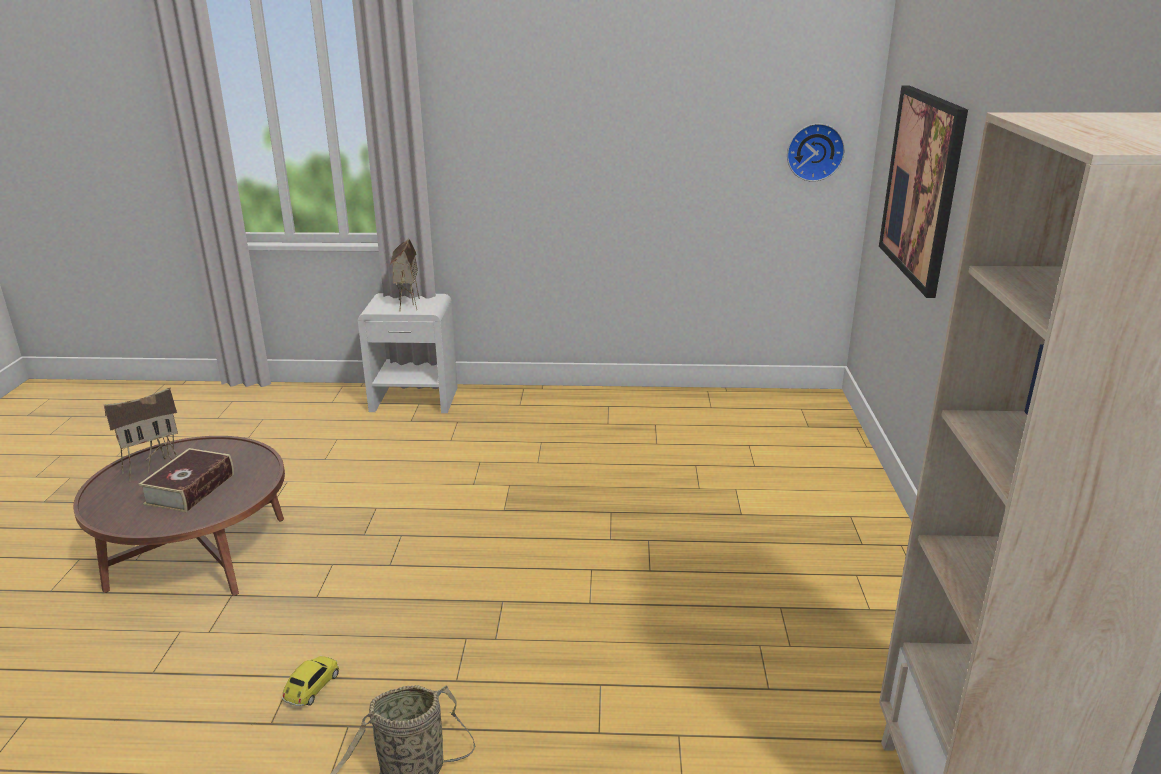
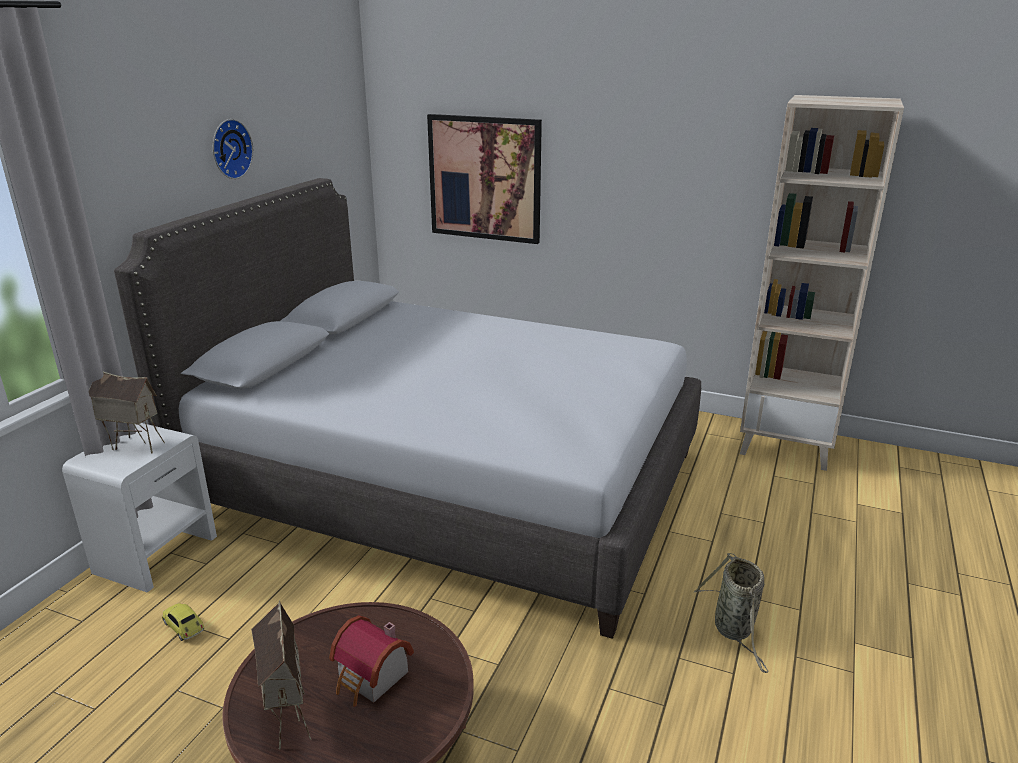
camera: 70 degrees left, 0 degrees up
(190, 489) = (372, 679): book -> toy house
(312, 688) = (628, 676): toy car -> toy car (184, 627)
(600, 496) = (447, 483): none -> grey bed
(814, 151) = (347, 178): wall clock -> wall clock (229, 149)

